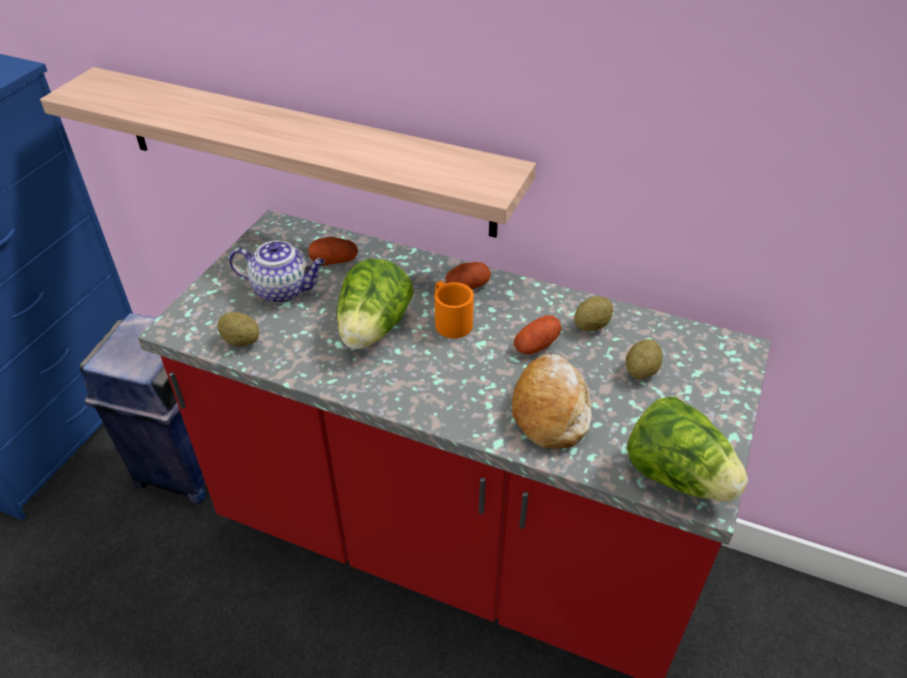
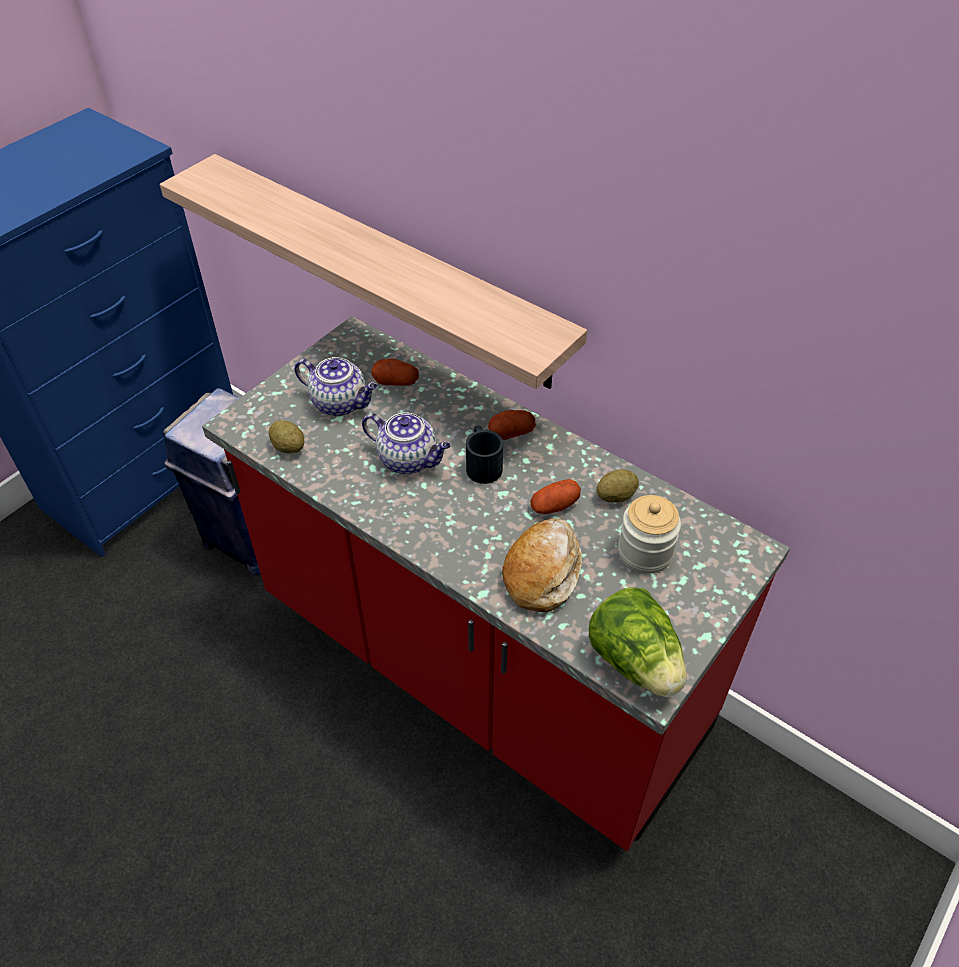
camera: 15 degrees right, 5 degrees up
(374, 330) = (409, 460): lettuce -> teapot
(450, 320) = (482, 464): orange mug -> black mug
(641, 371) = (645, 552): potato -> jar

